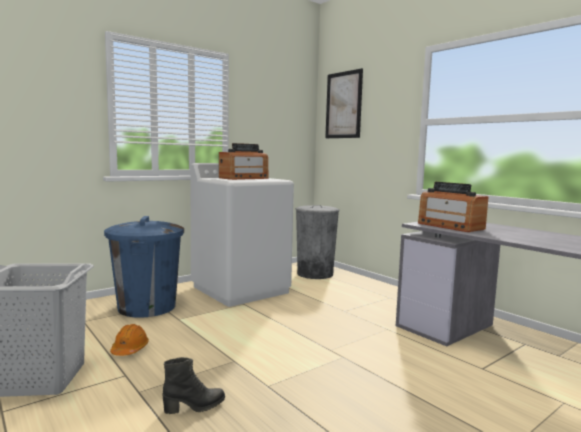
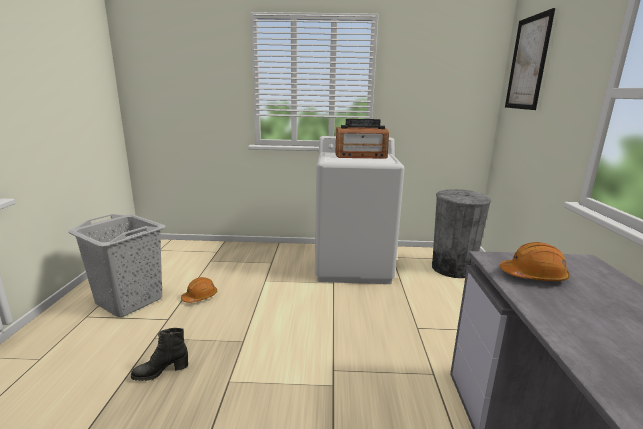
camera: 40 degrees right, 10 degrees up
(146, 307) = (261, 261): blue trash can -> none
(195, 407) = (161, 371): black boot -> black boot turned 135 degrees clockwise
(450, 226) = (533, 276): radio -> orange hard hat

